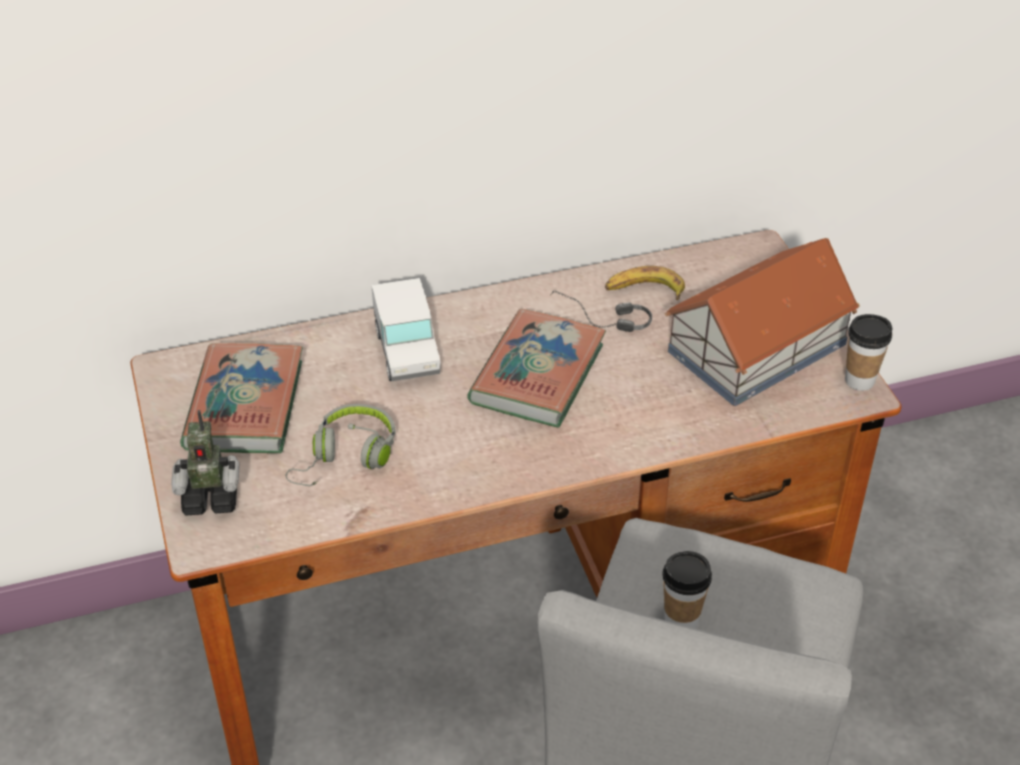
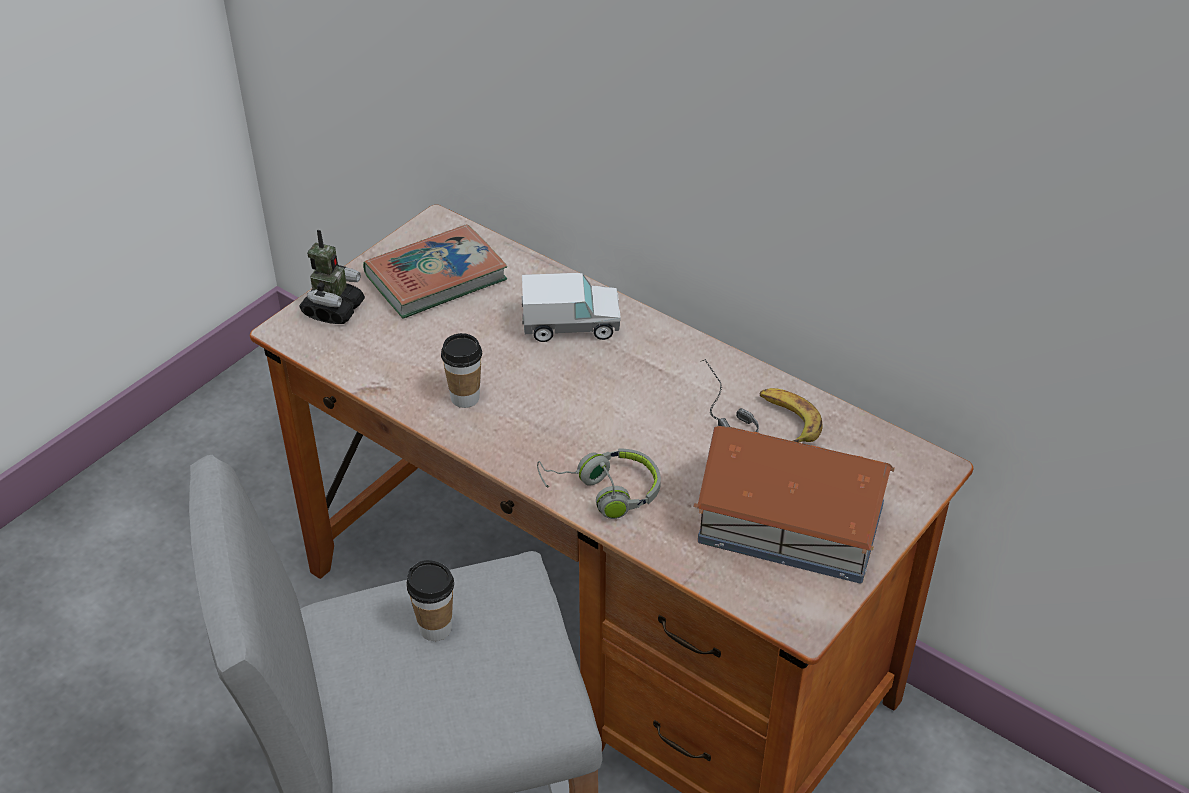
camera: 55 degrees right, 0 degrees up
(211, 497) = (333, 310): toy robot -> toy robot turned 120 degrees counterclockwise
(347, 457) = (429, 352): grey headphones -> grey headphones (603, 492)
(407, 352) = (570, 325): toy truck -> toy truck turned 135 degrees counterclockwise
(537, 374) = (617, 406): book -> none
(859, 380) = (818, 614): cup -> cup (465, 398)

